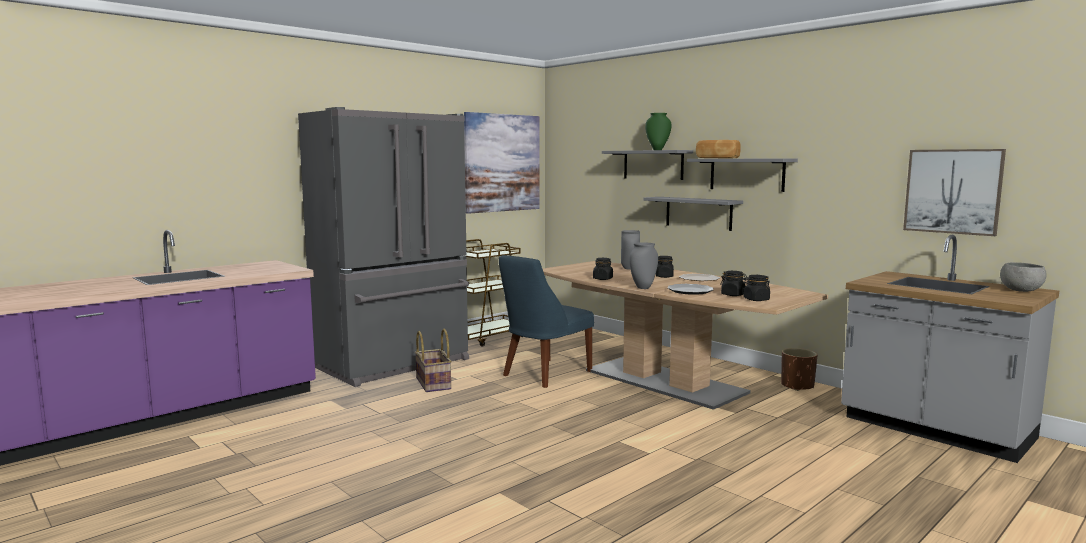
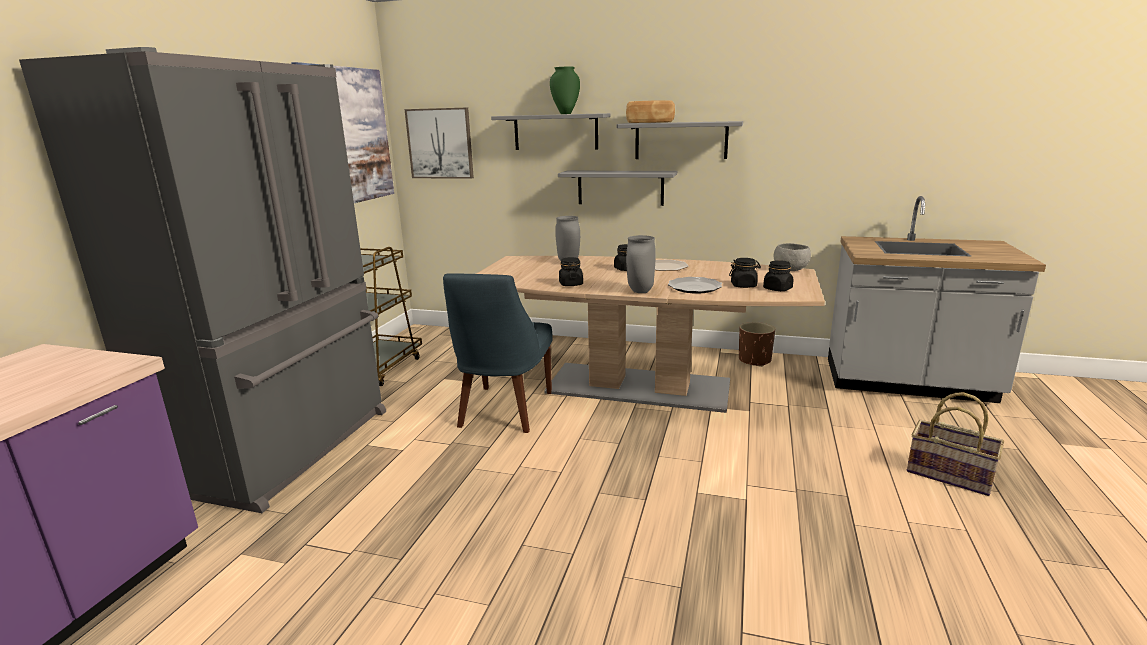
camera: 30 degrees left, 10 degrees up
(434, 383) = (379, 468): basket -> basket (950, 474)
(953, 191) = (909, 151): picture -> picture (440, 143)
(1021, 291) = (987, 245): grey bowl -> grey bowl (790, 270)

